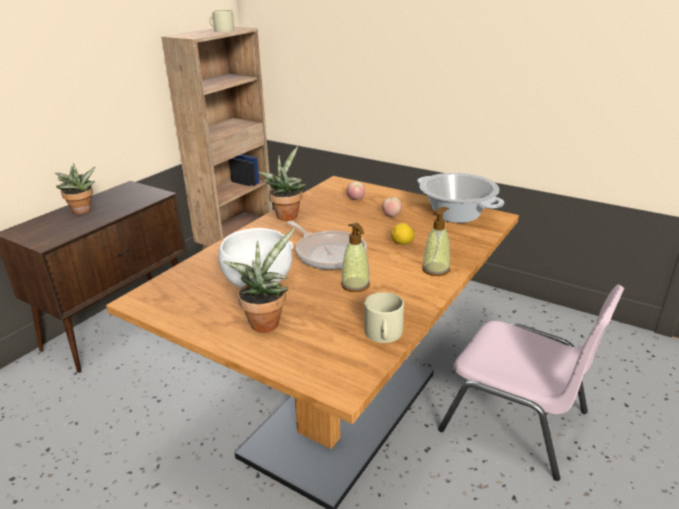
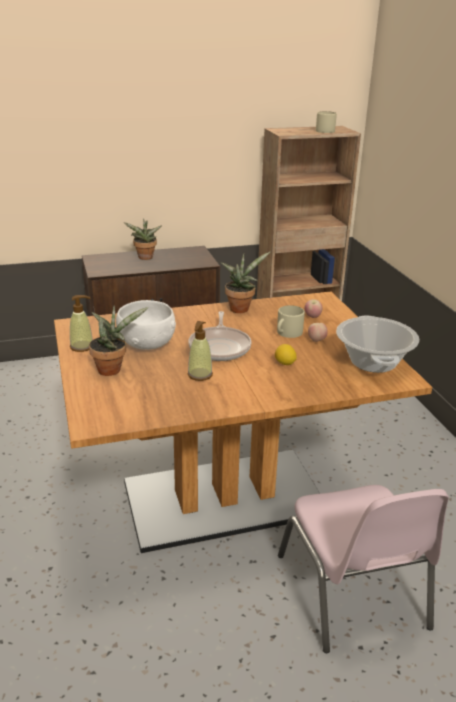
camera: 40 degrees right, 0 degrees up
(383, 334) = (161, 412): beige mug -> beige mug (287, 333)
(436, 269) = (273, 392): soap dispenser -> soap dispenser (82, 346)

